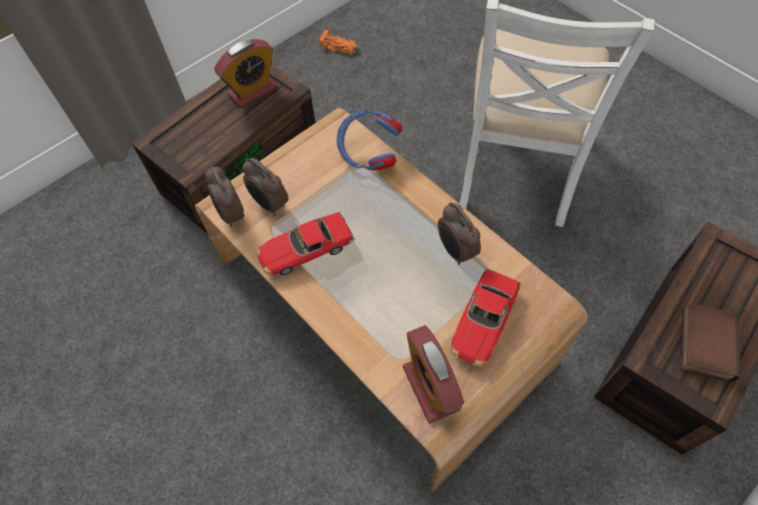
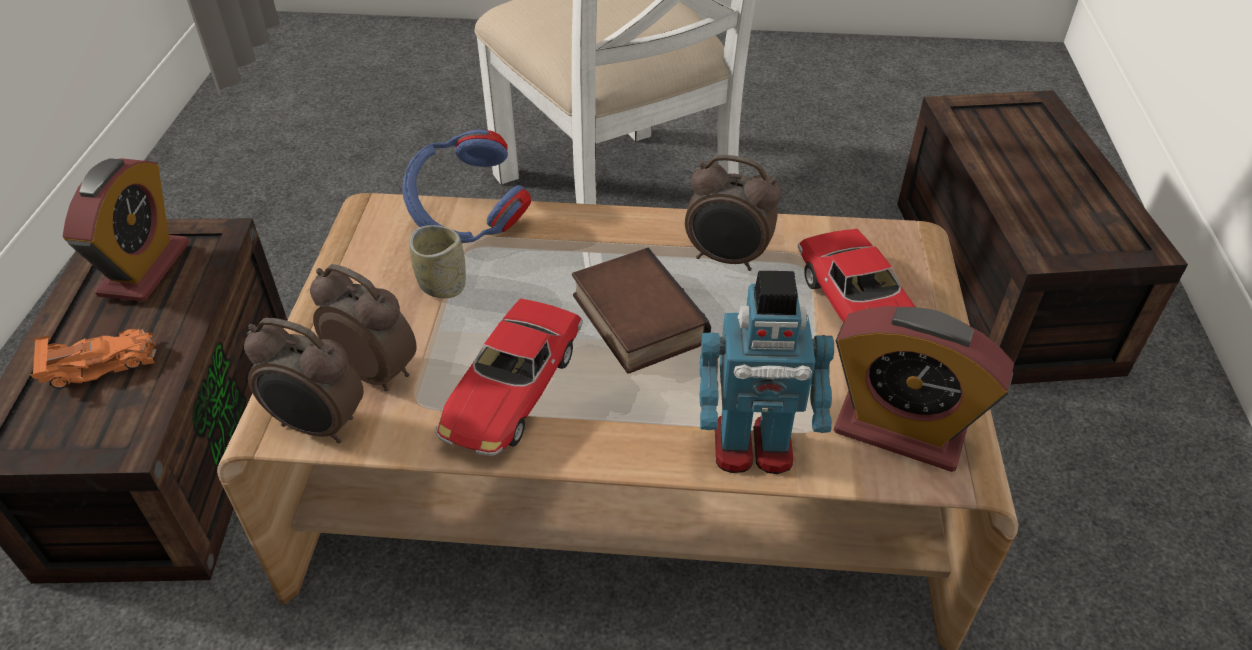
camera: 45 degrees left, 15 degrees down
(269, 205) = (376, 371): alarm clock -> alarm clock turned 150 degrees counterclockwise
(328, 181) = (443, 286): none -> cup
(339, 47) = (201, 197): orange toy car -> orange toy car (101, 363)
(364, 346) = (753, 448): none -> toy robot
(704, 343) = (1066, 202): book -> book (634, 319)

